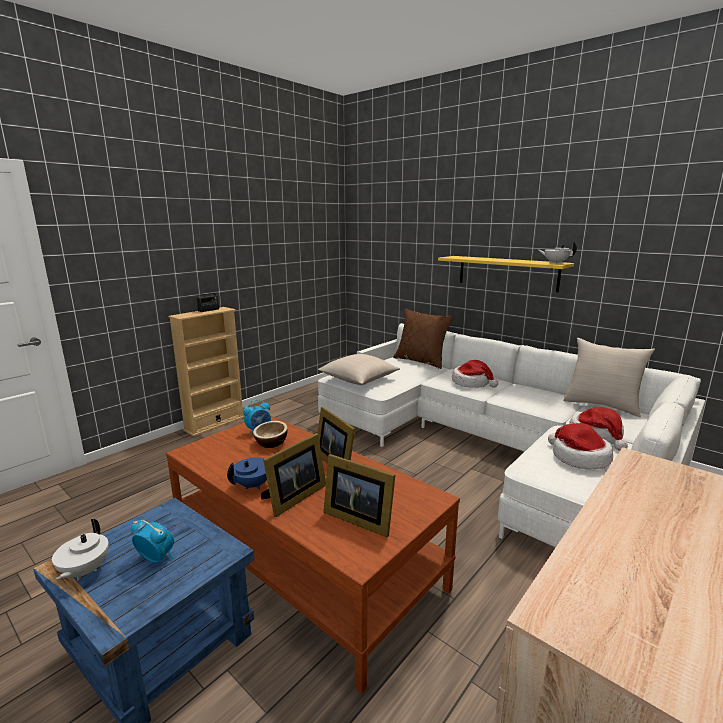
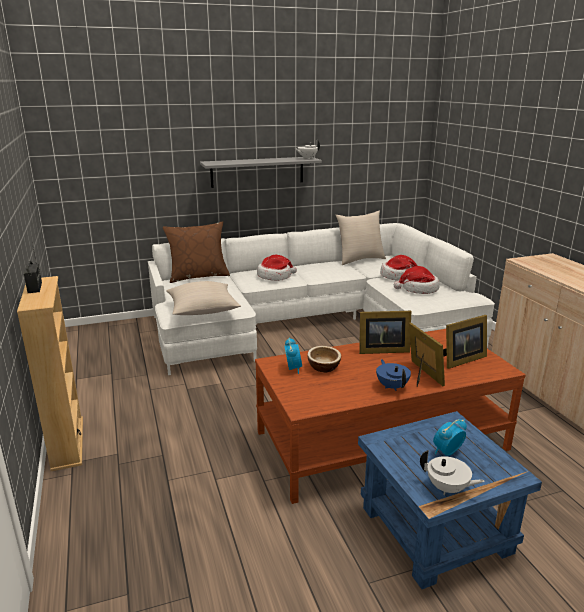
camera: 60 degrees left, 5 degrees up
(507, 273) = (257, 171): yellow shelf -> grey shelf

